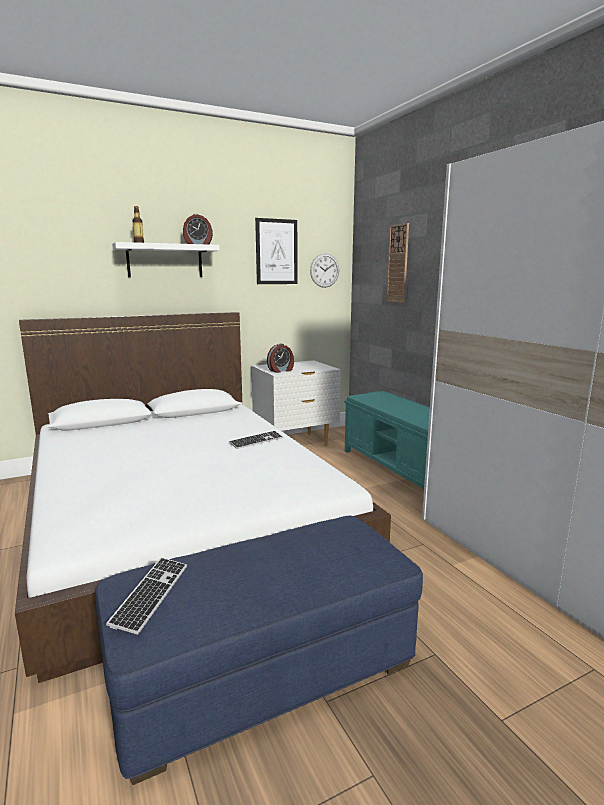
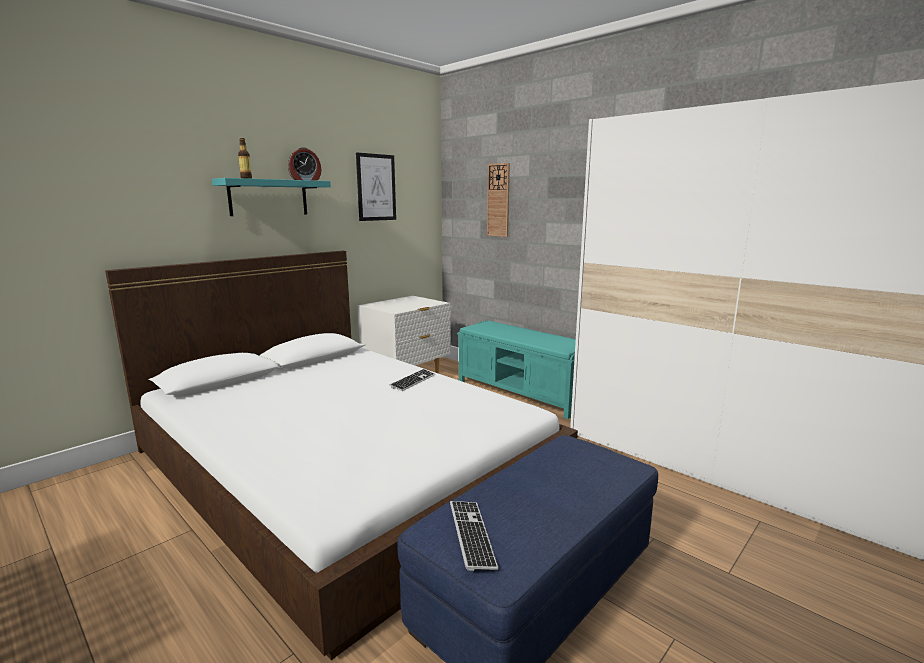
camera: 20 degrees left, 0 degrees up
(165, 261) = (268, 198): white shelf -> turquoise shelf
(281, 370) = (395, 308): alarm clock -> none
(324, 270) = (419, 205): wall clock -> none

